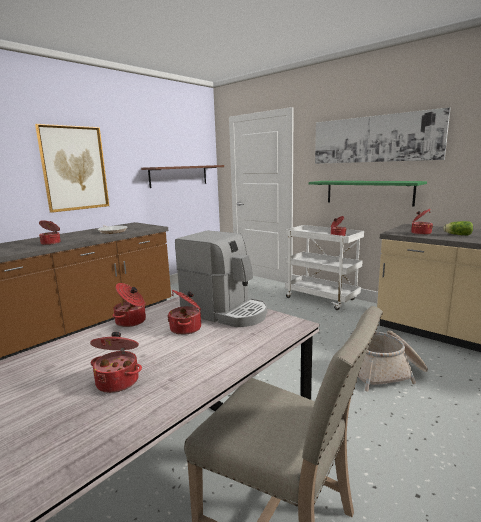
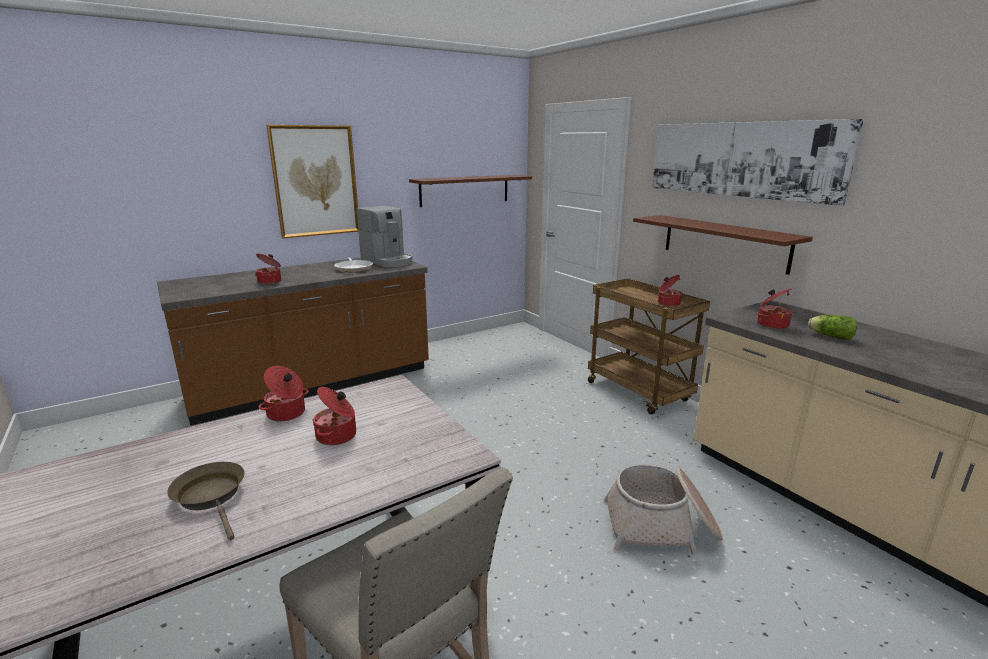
camera: 15 degrees right, 5 degrees up
(118, 381) = (212, 497): cooking pot -> brown frying pan
(226, 312) = (401, 419): coffee machine -> coffee machine (388, 261)
(322, 299) = (639, 392): white cart -> brown cart
(368, 192) = (724, 242): green shelf -> brown shelf

